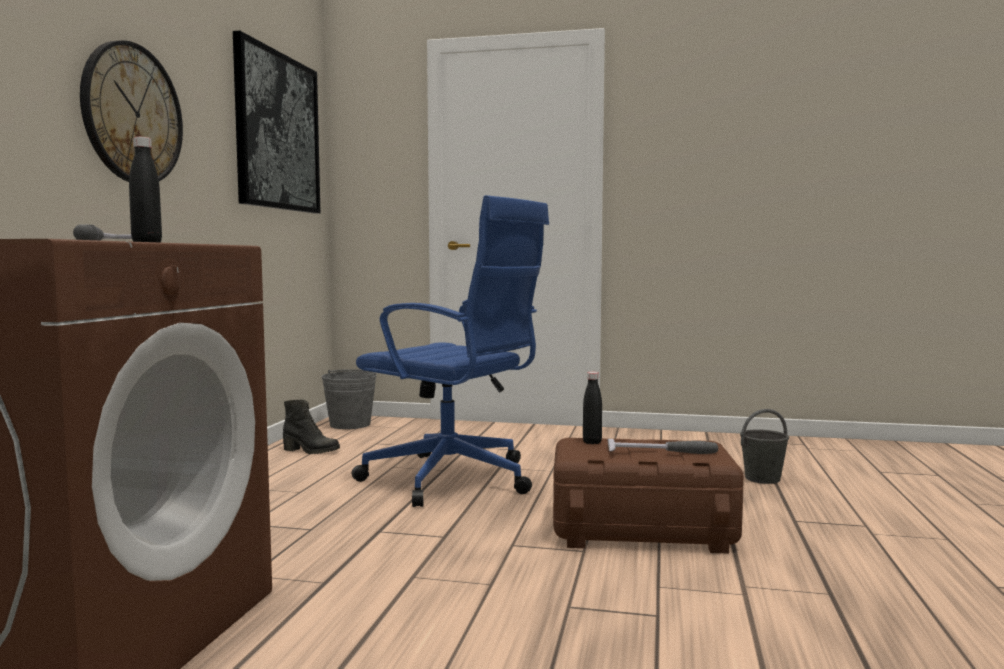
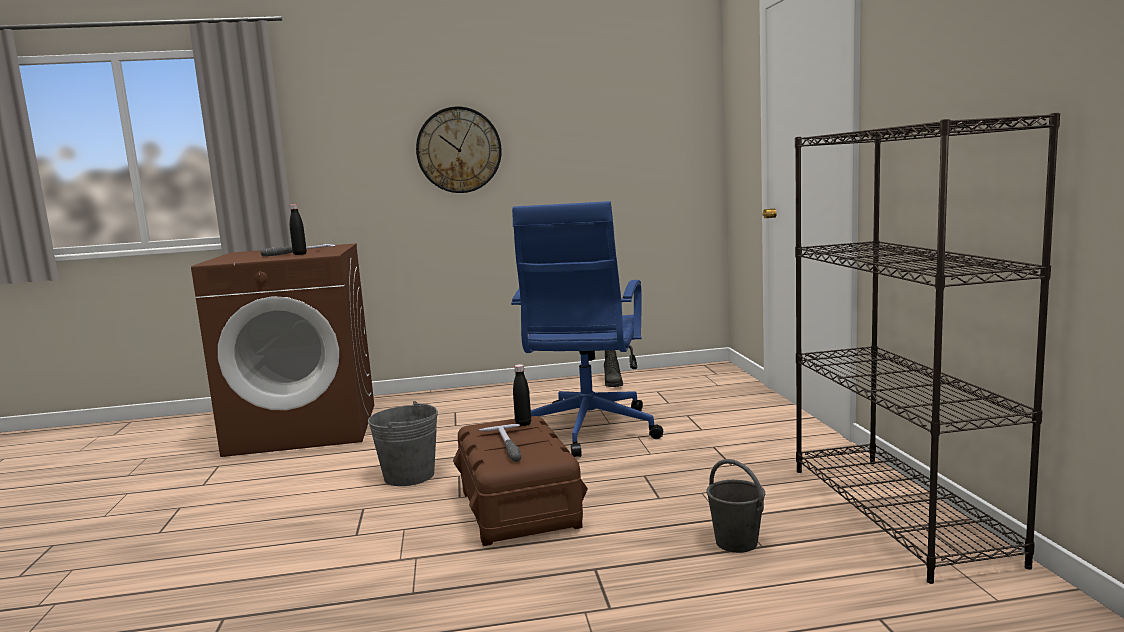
camera: 70 degrees right, 5 degrees up
(277, 132) = (631, 122): picture -> none
(350, 424) = (701, 372): grey bucket -> grey bucket (409, 476)
(734, 442) = (898, 513): none -> black bookcase

